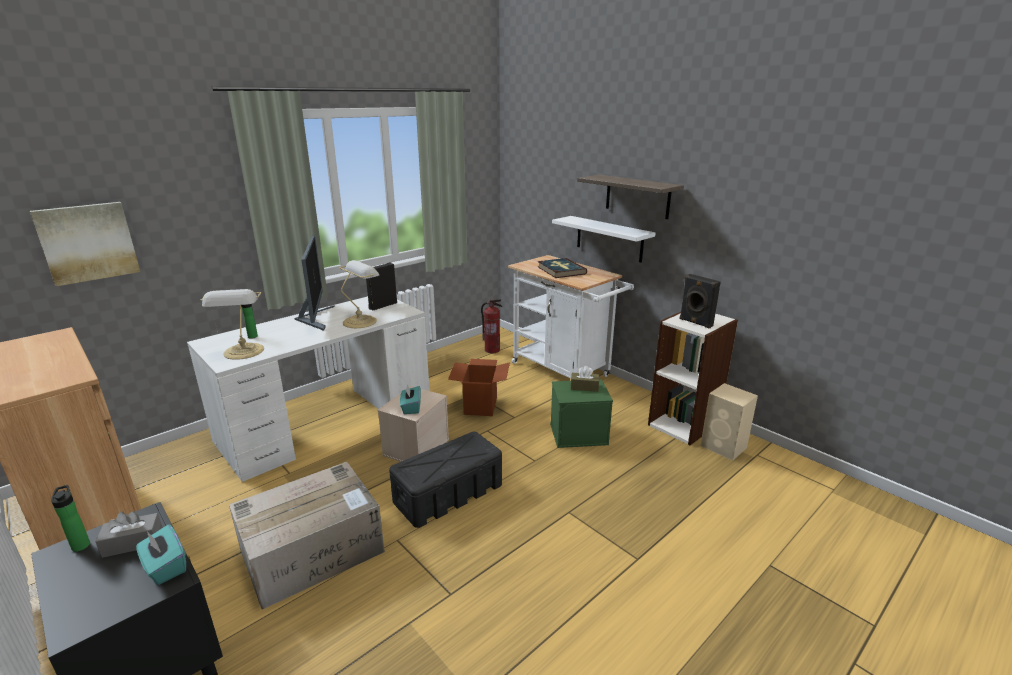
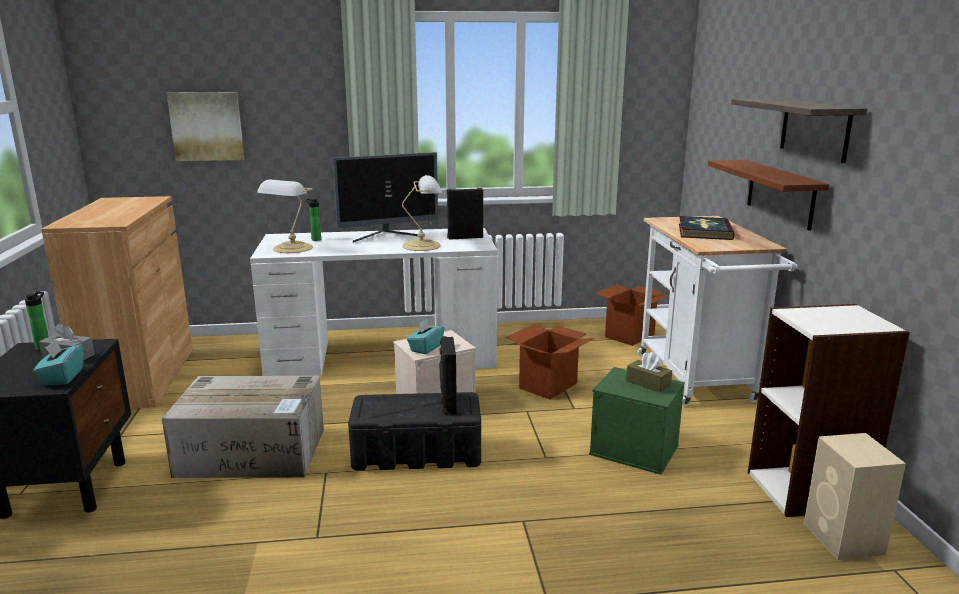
camera: 35 degrees right, 5 degrees down
(315, 318) = (388, 236): monitor -> monitor turned 45 degrees clockwise
(492, 350) = (629, 335): fire extinguisher -> cardboard box
(609, 239) = (780, 193): white shelf -> brown shelf
(695, 323) = (823, 320): black speaker -> black speaker (447, 404)

